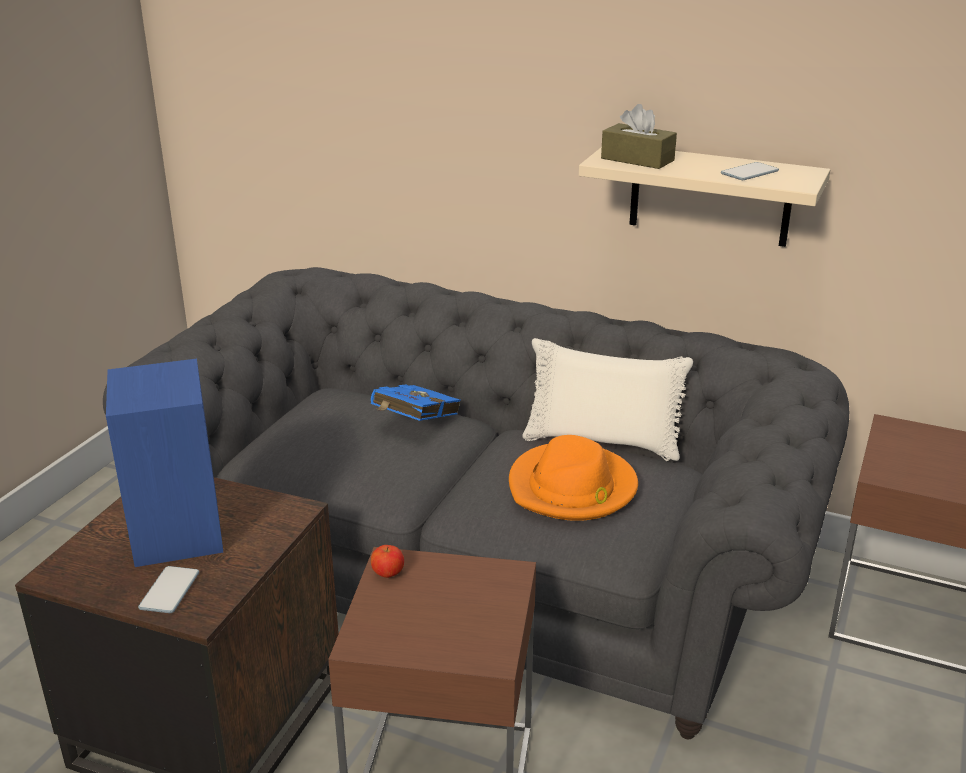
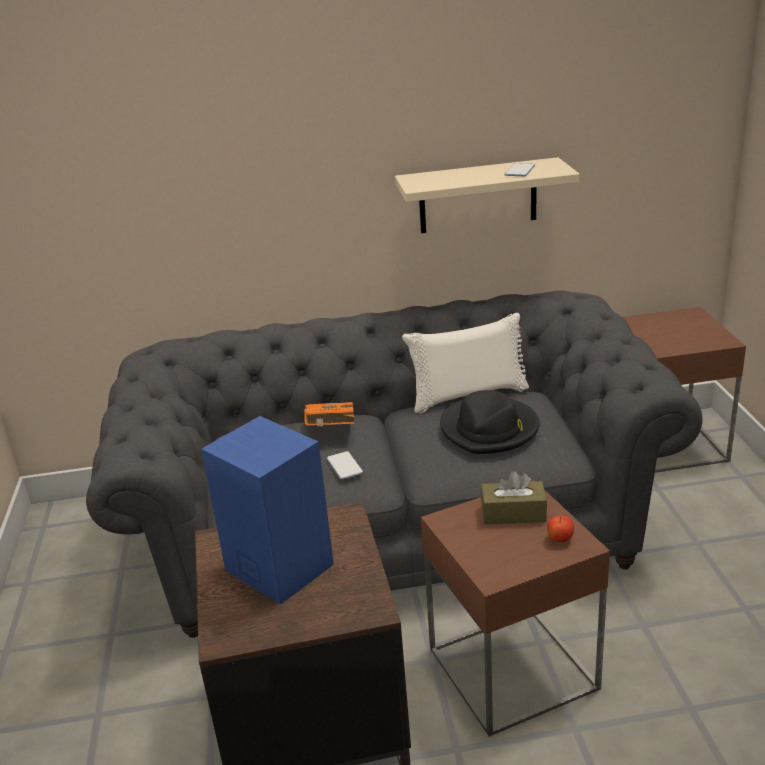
camera: 30 degrees left, 0 degrees up
(169, 591) = (330, 606): phone -> phone (344, 466)
(388, 574) = (453, 528): apple -> apple (559, 539)
(413, 424) = (330, 432): blue book -> orange book
(572, 488) = (490, 429): orange hat -> black hat
(637, 159) = (437, 180): brown tissue box -> brown tissue box (513, 513)

